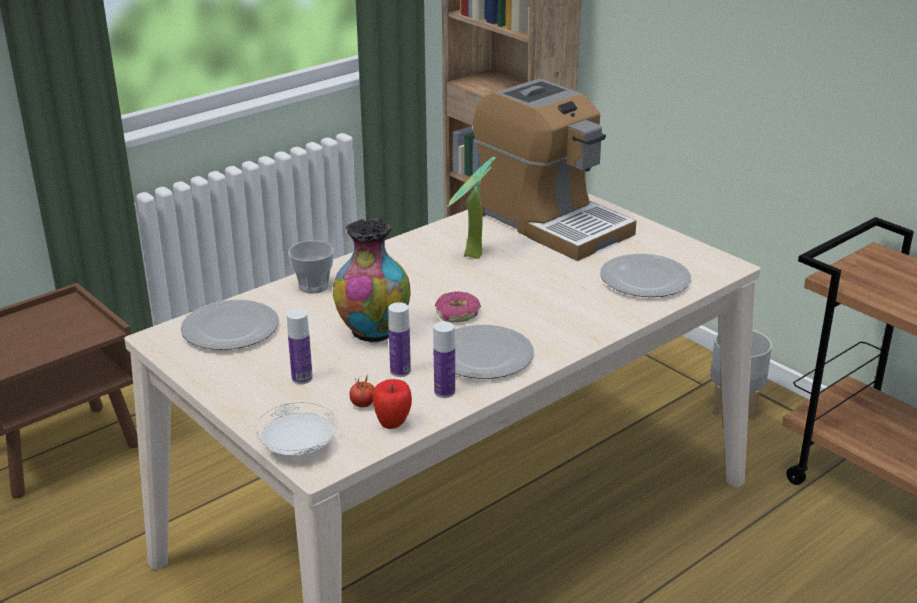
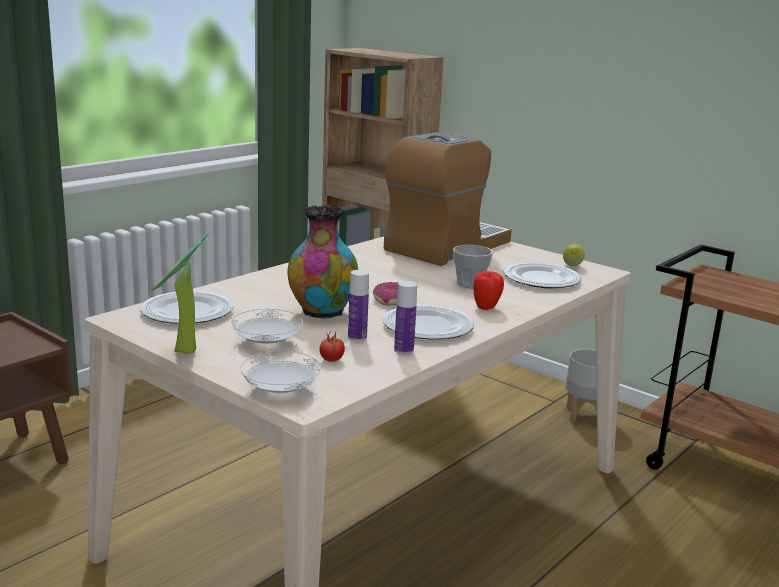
camera: 10 degrees left, 10 degrees down
(302, 378) = (267, 343): bottle -> white plate
(313, 286) = (256, 284): cup -> cup (470, 283)
(393, 424) = (365, 373): apple -> apple (486, 308)
(470, 257) = (388, 266): potted plant -> potted plant (181, 353)
(550, 222) = (446, 246): coffee machine -> coffee machine turned 90 degrees counterclockwise
(691, 257) = (572, 266): none -> lemon

